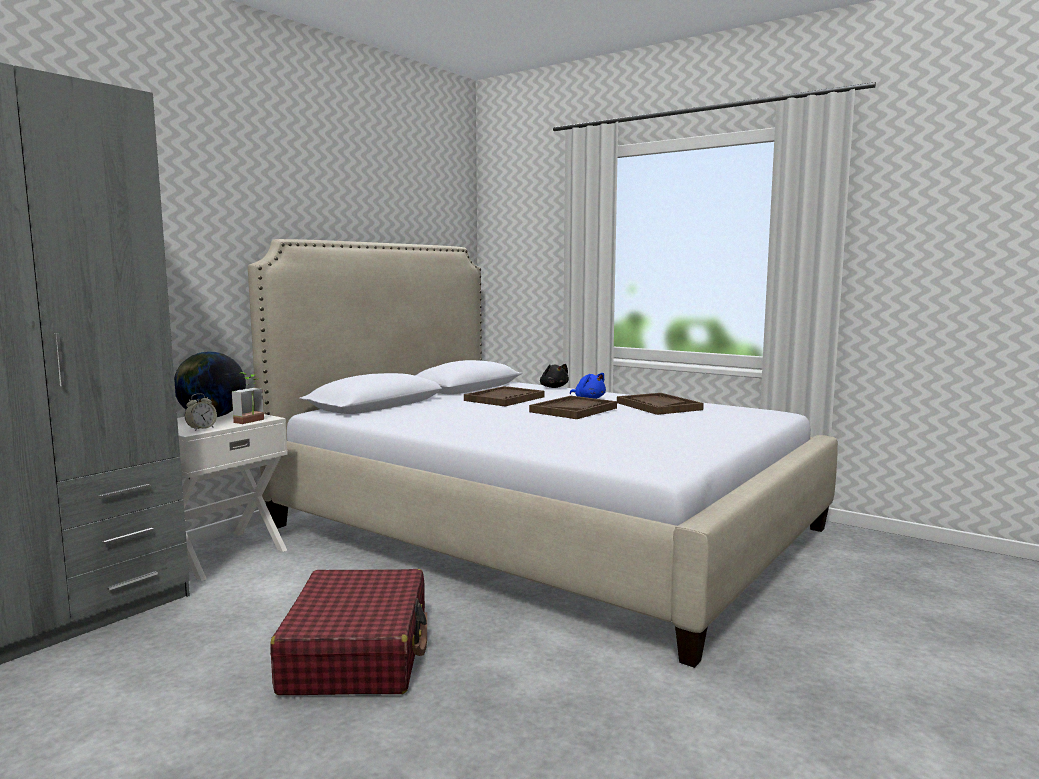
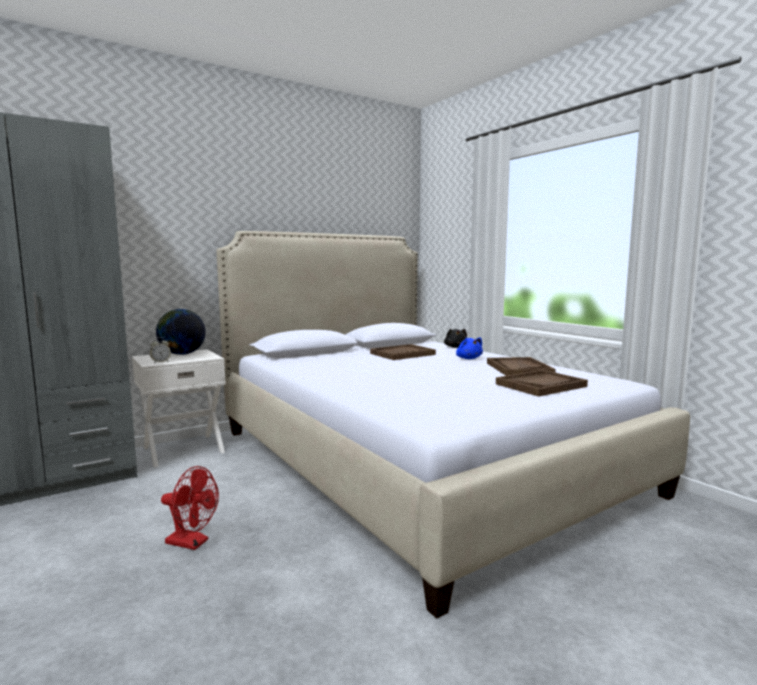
camera: 20 degrees right, 0 degrees up
(253, 421) = (199, 359): potted plant -> none
(357, 653) = (192, 543): red suitcase -> red fan
(573, 410) = (440, 367): brown tray -> brown tray (540, 385)

